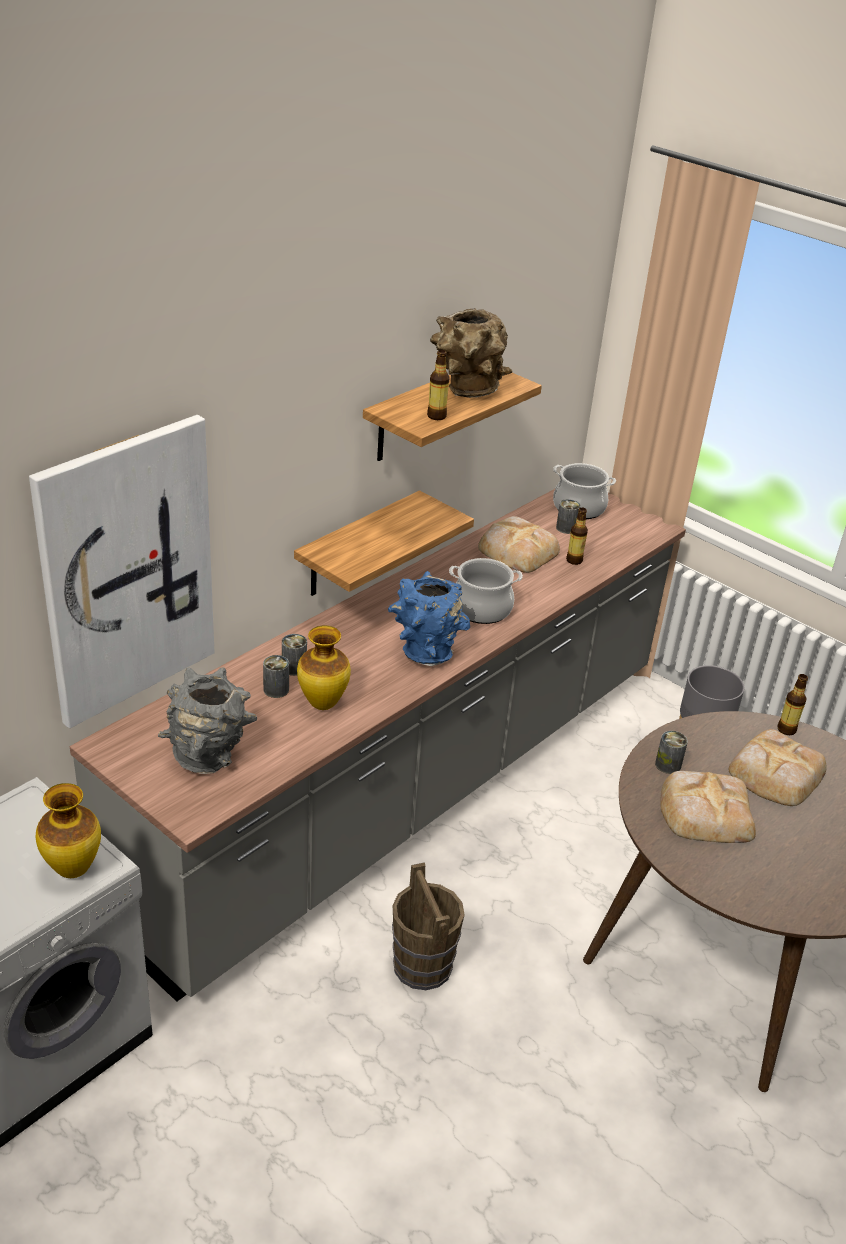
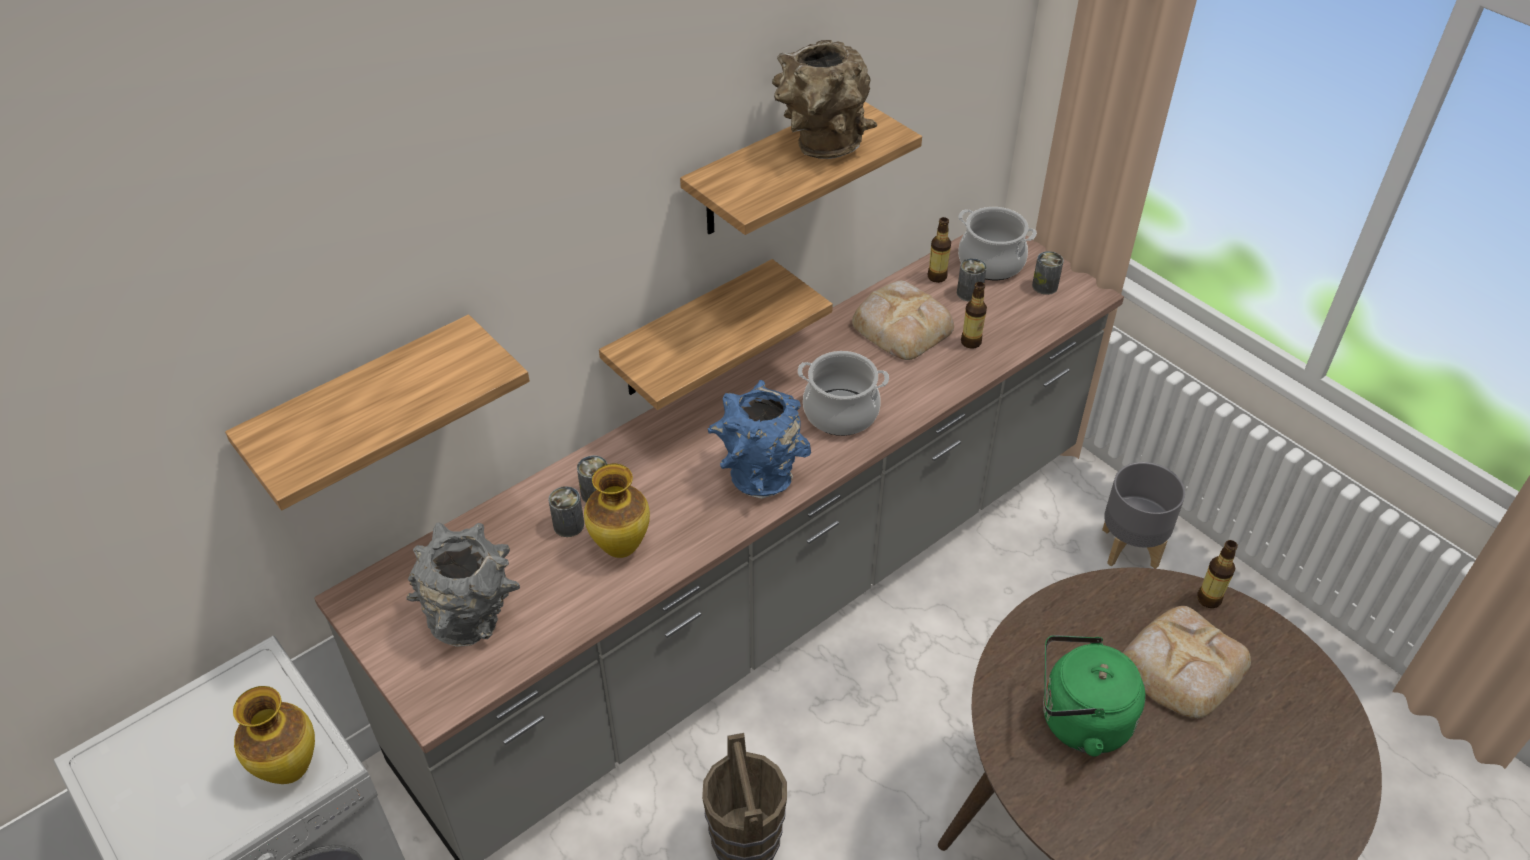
camera: 10 degrees right, 10 degrees up
(127, 570) = (362, 403): picture -> shelf
(436, 416) = (772, 188): bottle -> bottle (937, 277)
(668, 765) = (1043, 646): can -> can (1045, 286)
(704, 812) = (1079, 720): bread -> green kettle

